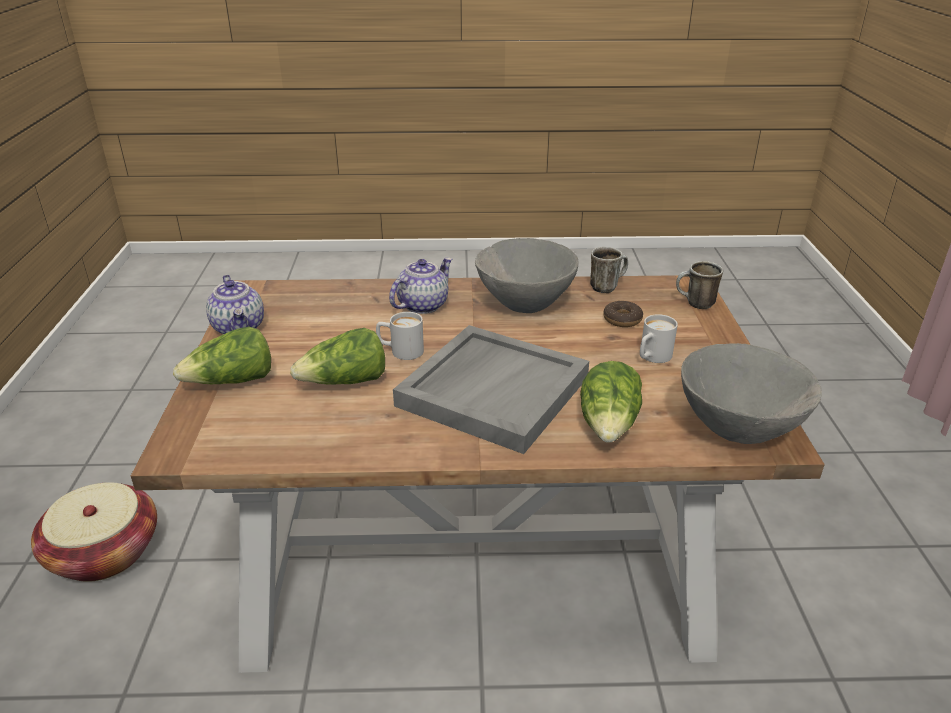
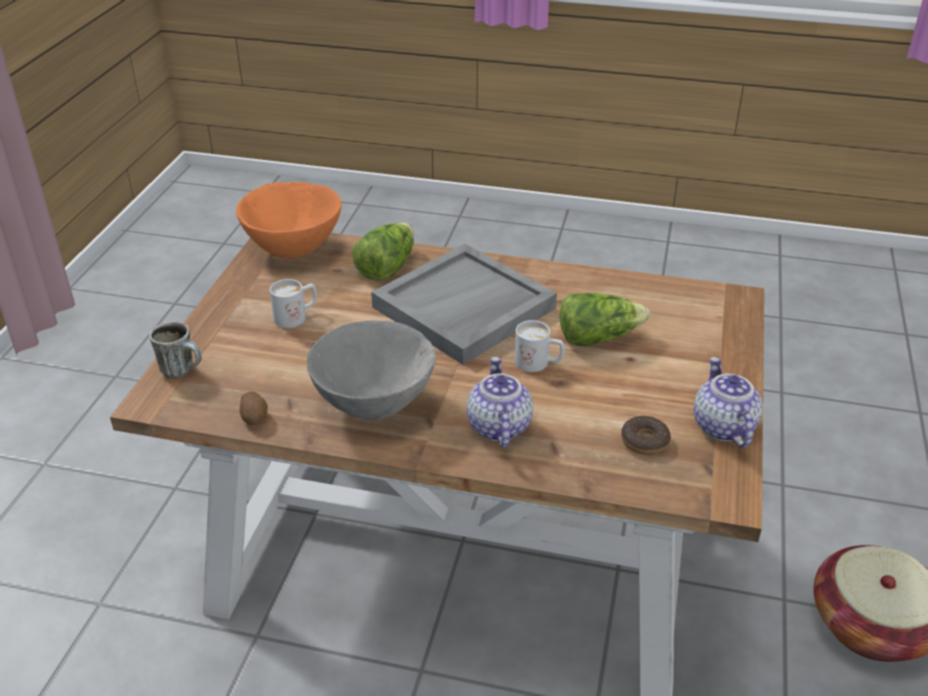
camera: 165 degrees left, 5 degrees up
(232, 382) = (709, 355): lettuce -> none
(422, 305) = (497, 426): teapot -> teapot turned 120 degrees clockwise
(606, 286) = (255, 417): mug -> potato
(622, 319) = (283, 364): donut -> donut (644, 441)
(737, 430) = (294, 249): grey bowl -> orange bowl

